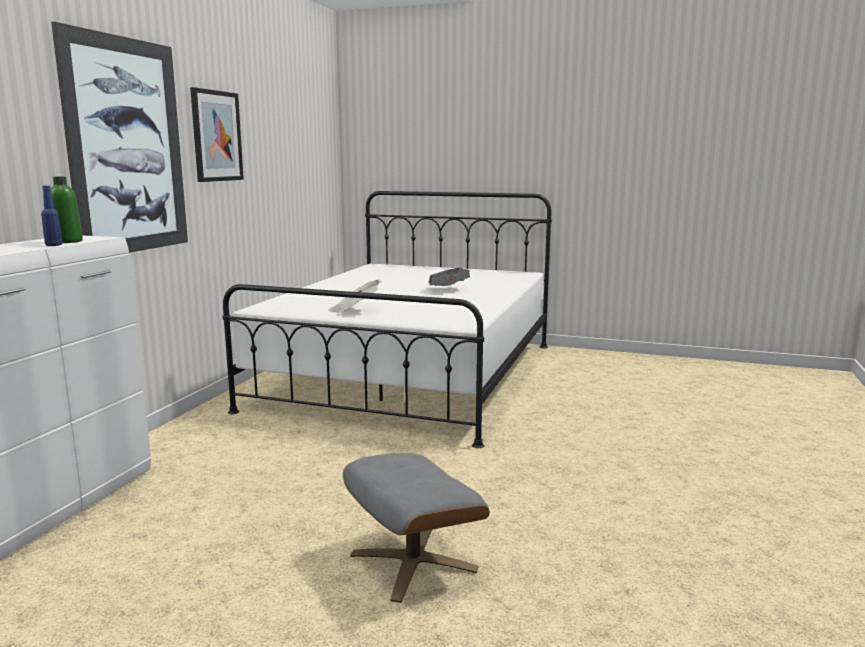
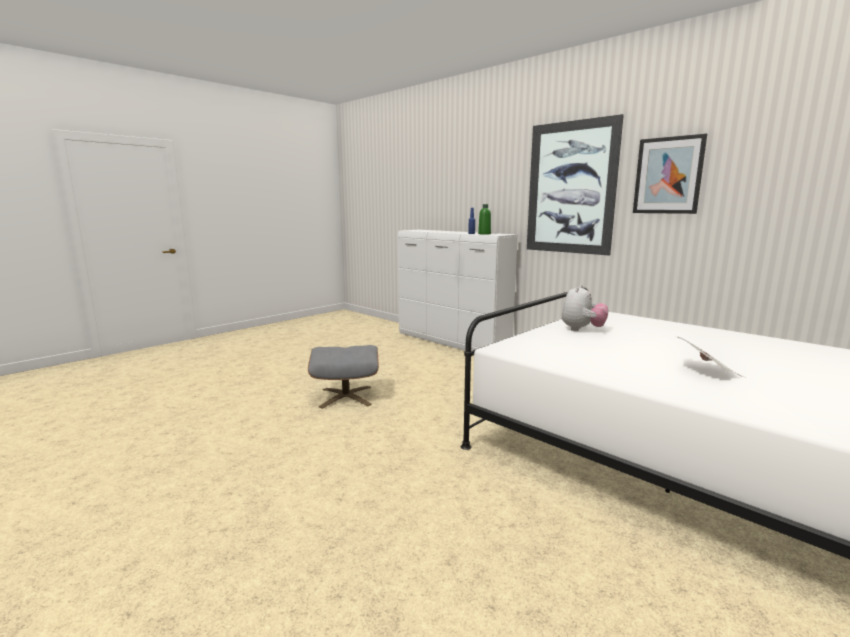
camera: 115 degrees right, 0 degrees up
(354, 310) = (582, 329): newspaper -> plush toy

